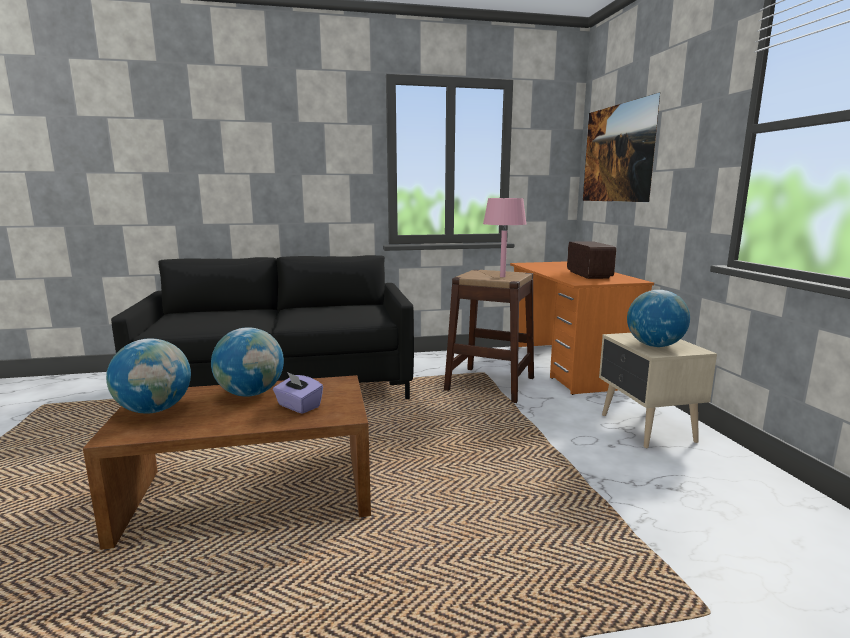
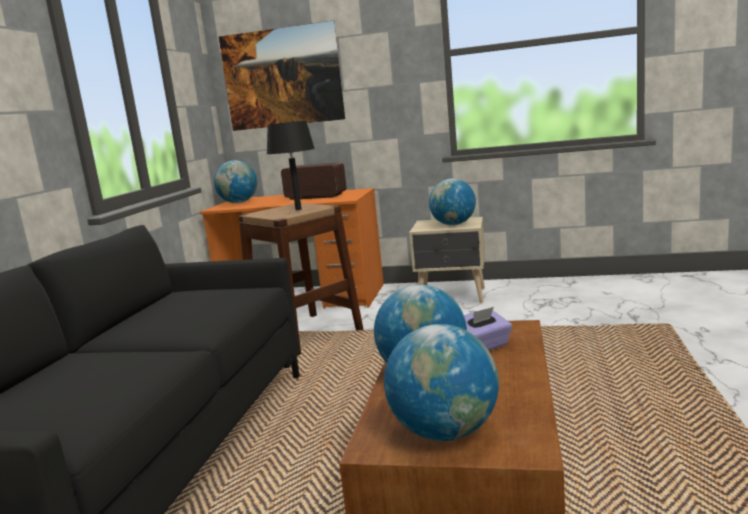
camera: 65 degrees left, 0 degrees up
(502, 276) = (298, 209): pink table lamp -> black table lamp
(550, 264) = (239, 202): none -> globe

